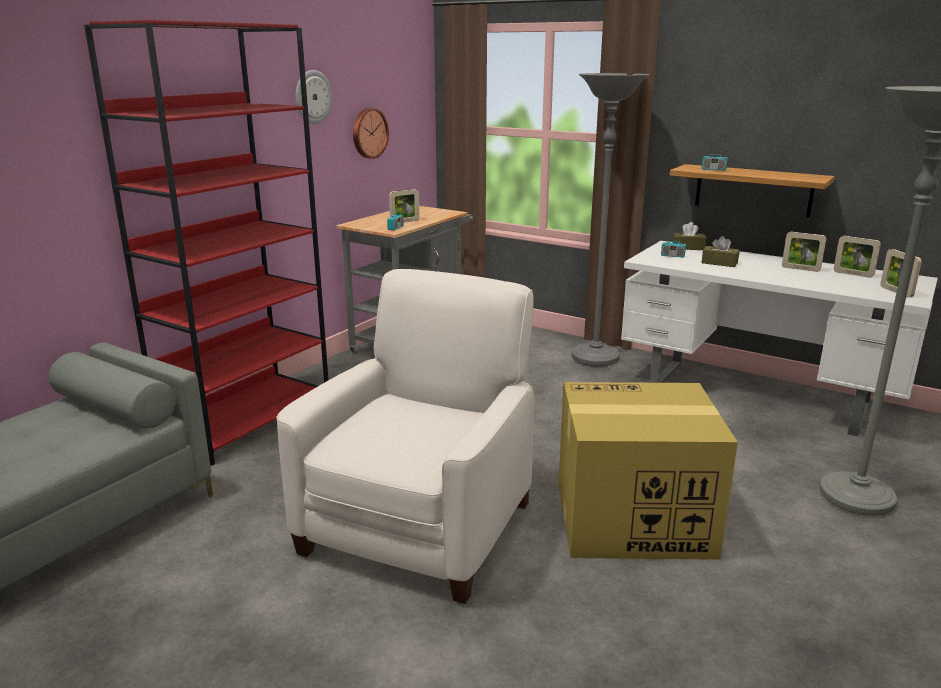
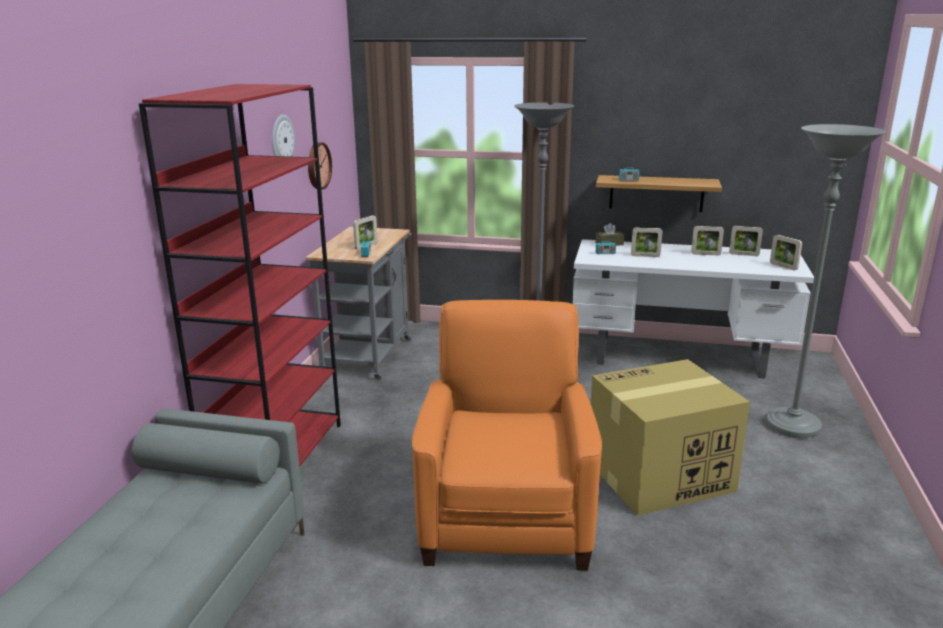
camera: 20 degrees left, 0 degrees up
(420, 525) = (506, 517): white armchair -> orange armchair
(719, 263) = (645, 256): brown tissue box -> picture frame

